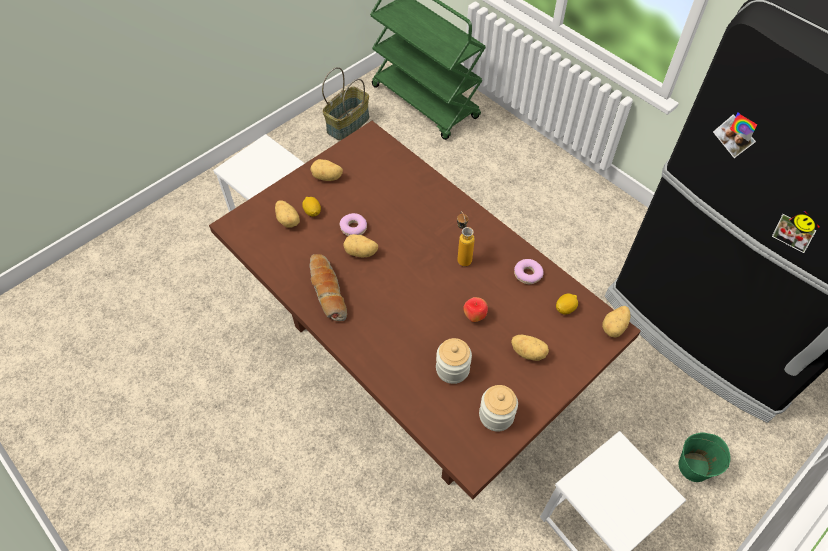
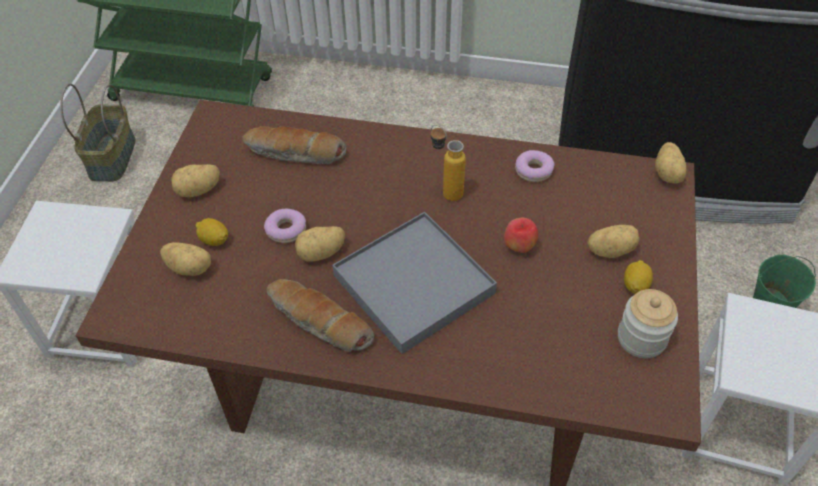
camera: 35 degrees left, 5 degrees down
(395, 301) = (414, 284): none -> grey tray
(396, 184) = (295, 154): none -> bread
(452, 369) = (549, 318): jar -> none
(565, 308) = (604, 183): lemon -> lemon (635, 285)

